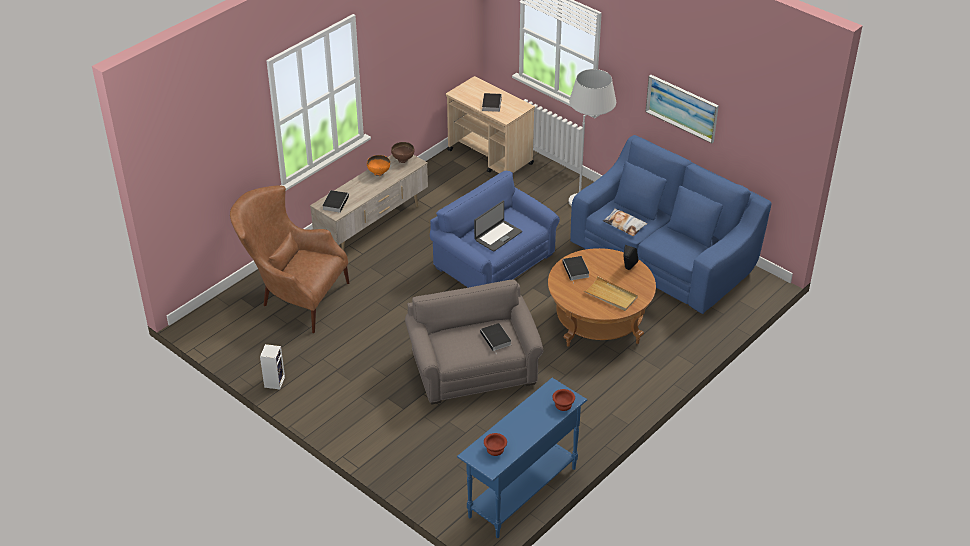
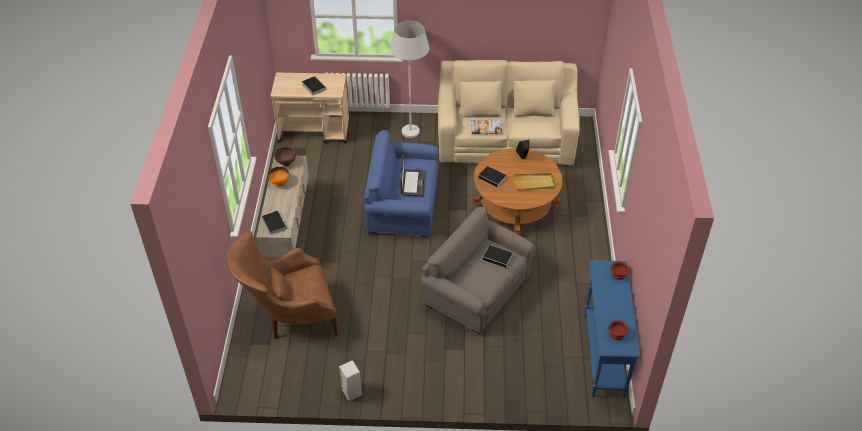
camera: 40 degrees left, 5 degrees up
(663, 258) = (505, 141): blue sofa -> beige sofa
(682, 108) = (485, 23): picture -> none

